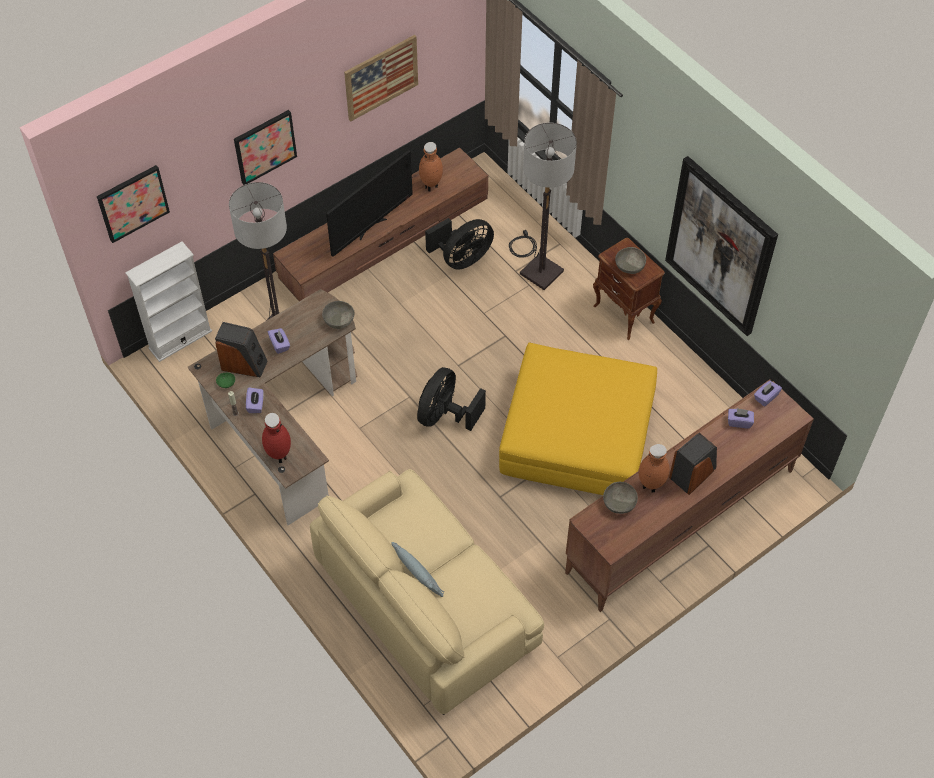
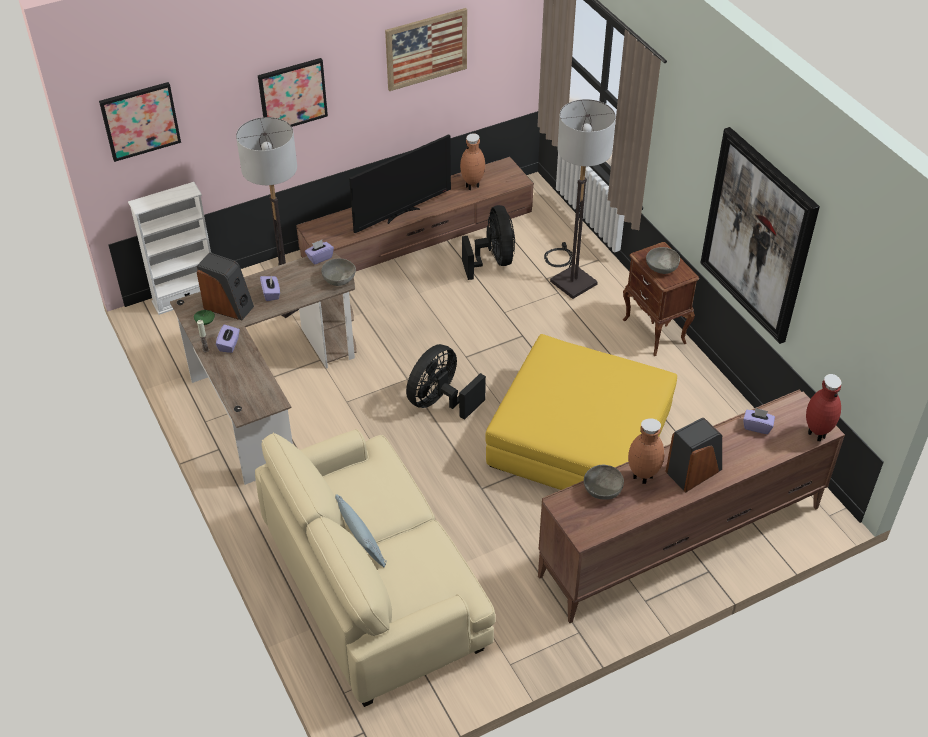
camera: 10 degrees right, 10 degrees down
(278, 456) = (238, 395): red vase -> red vase (816, 434)
(462, 259) = (493, 261): black fan -> black fan turned 75 degrees counterclockwise
(765, 397) = (792, 406): purple tissue box -> purple tissue box (320, 258)

